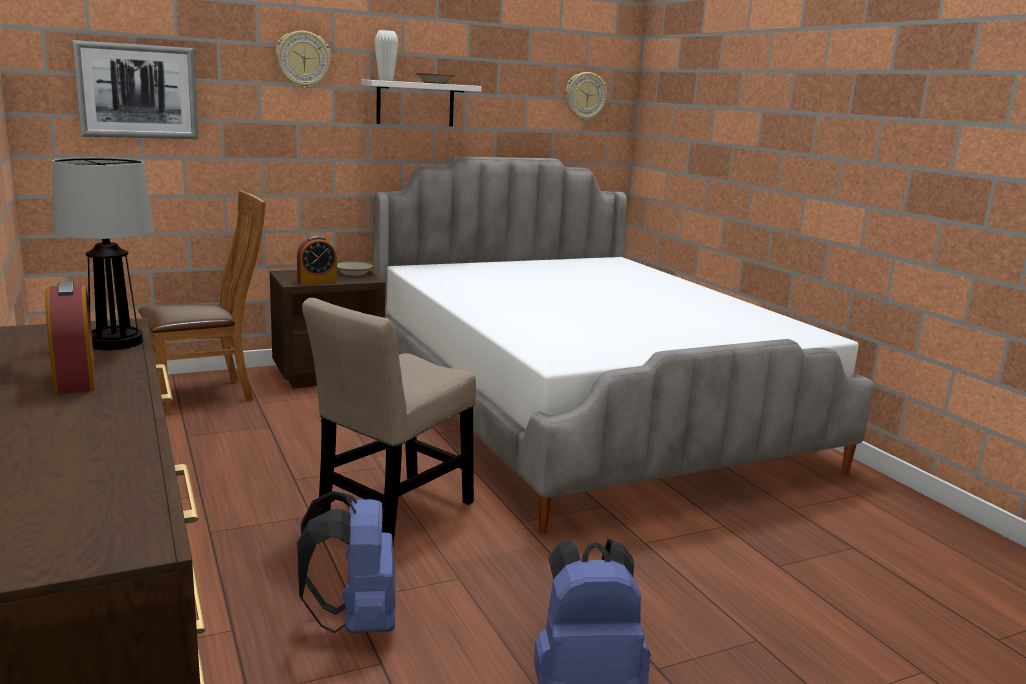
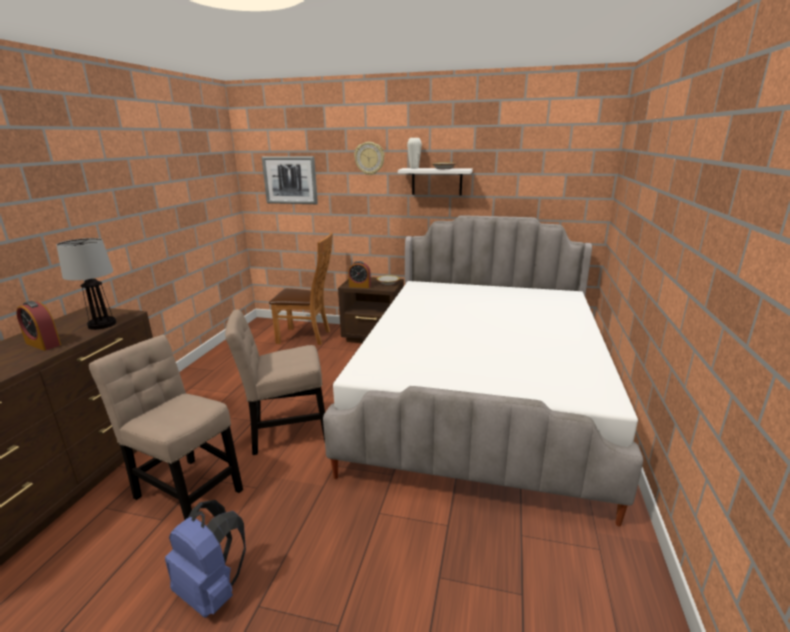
camera: 40 degrees right, 5 degrees up
(75, 379) = (43, 344): alarm clock -> alarm clock turned 105 degrees clockwise
(356, 622) = (186, 490): blue backpack -> beige chair
(585, 96) = (566, 172): wall clock -> none

